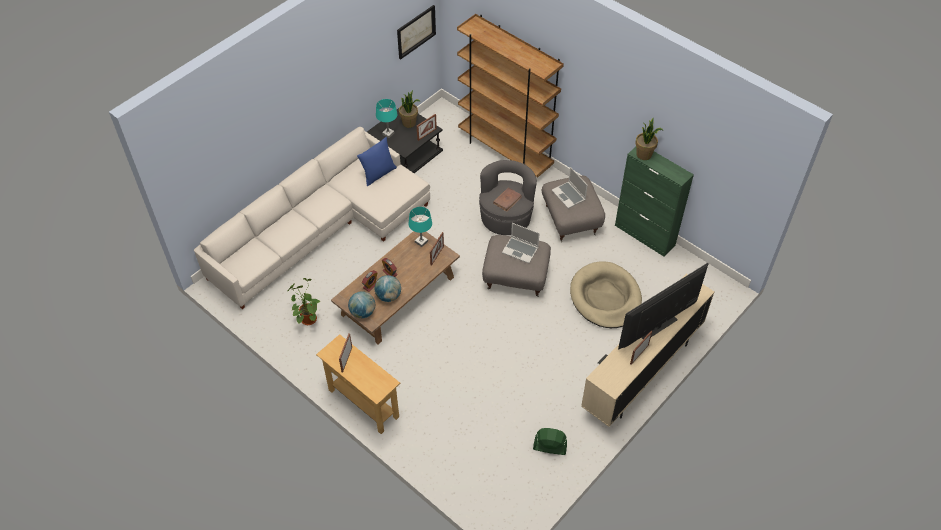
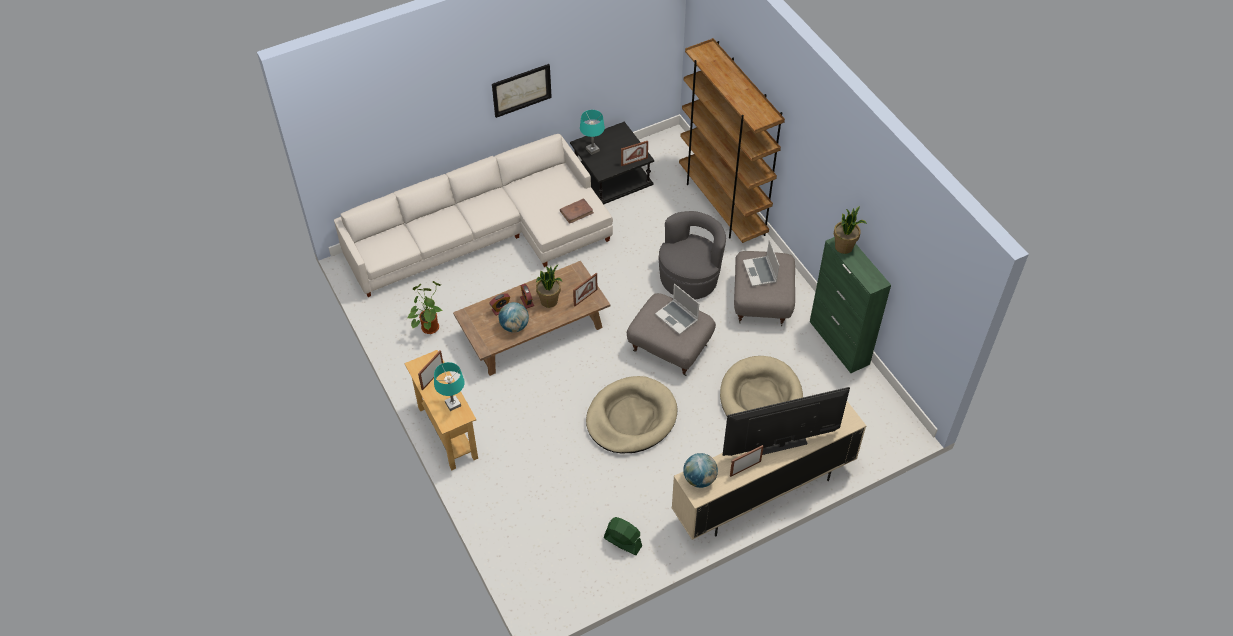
camera: 20 degrees right, 0 degrees up
(363, 312) = (480, 335): globe -> globe (699, 479)
(378, 174) = (560, 191): blue pillow -> none
(409, 123) = (620, 144): potted plant -> potted plant (549, 301)
(416, 31) = (649, 43): picture -> picture (521, 90)
(421, 241) = (575, 278): turquoise table lamp -> turquoise table lamp (453, 404)
(507, 200) = (688, 258): brown book -> brown book (576, 212)
(510, 344) = (631, 418): none -> beige dog bed

